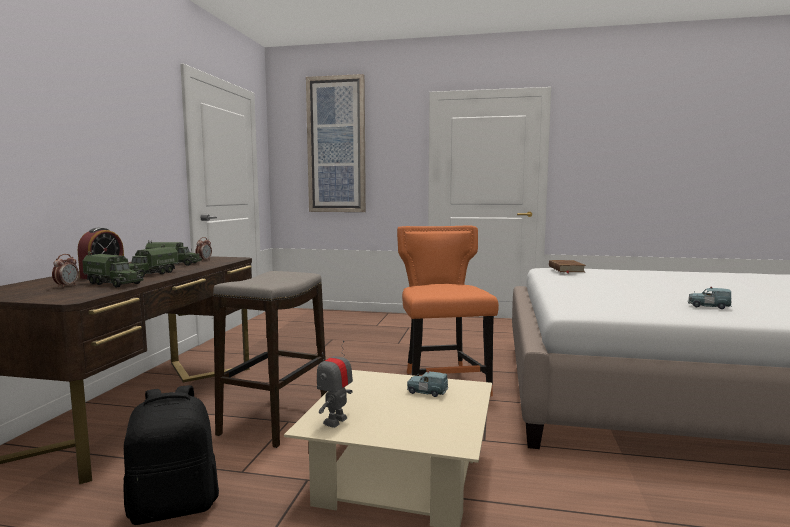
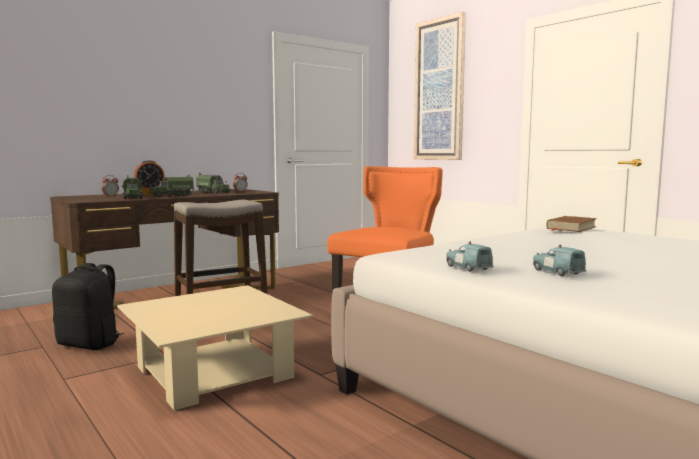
camera: 40 degrees right, 0 degrees up
(335, 421) = (154, 306): toy robot -> none
(426, 392) = (248, 307): blue toy car -> blue toy car (468, 268)

